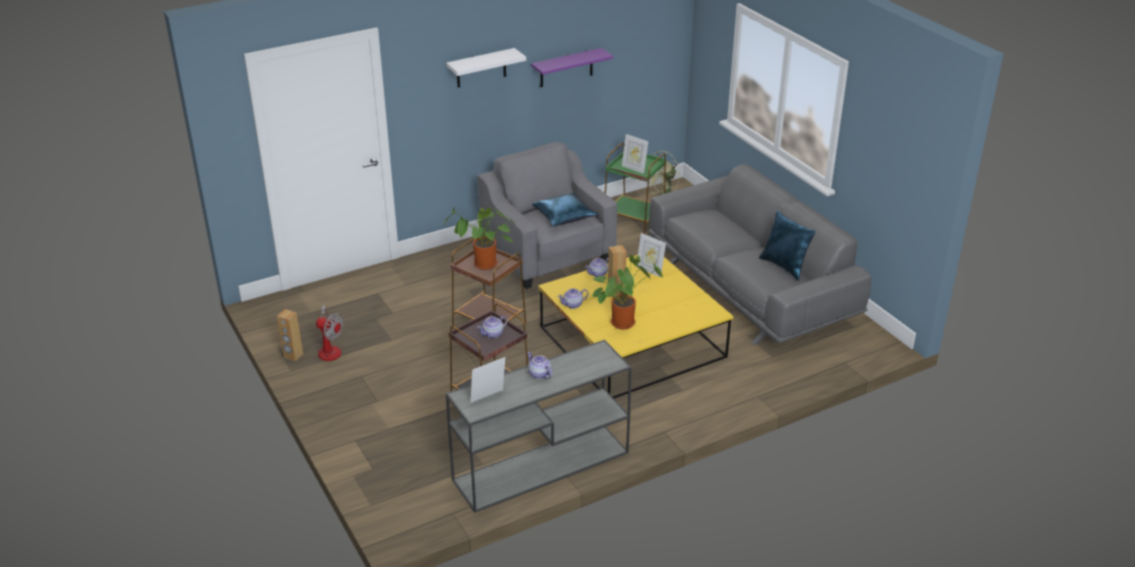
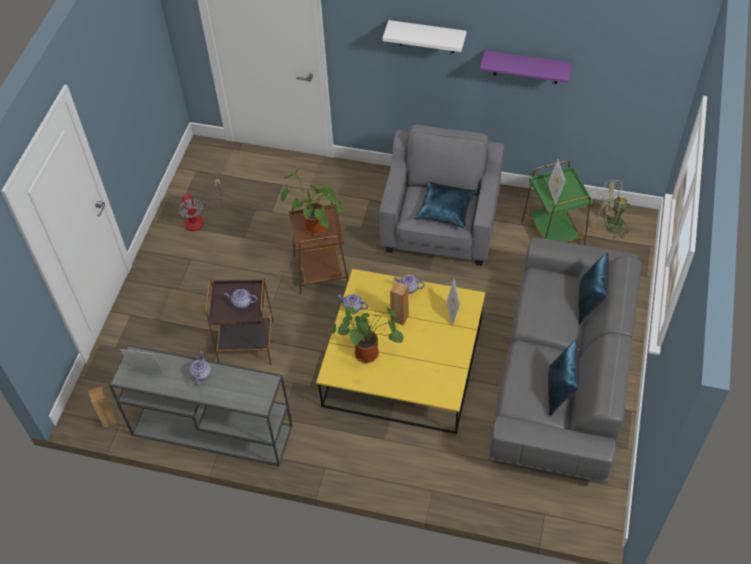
camera: 45 degrees right, 20 degrees up
(293, 356) = (171, 209): brown speaker -> brown speaker (108, 419)
(733, 217) = (589, 303): none -> blue pillow

